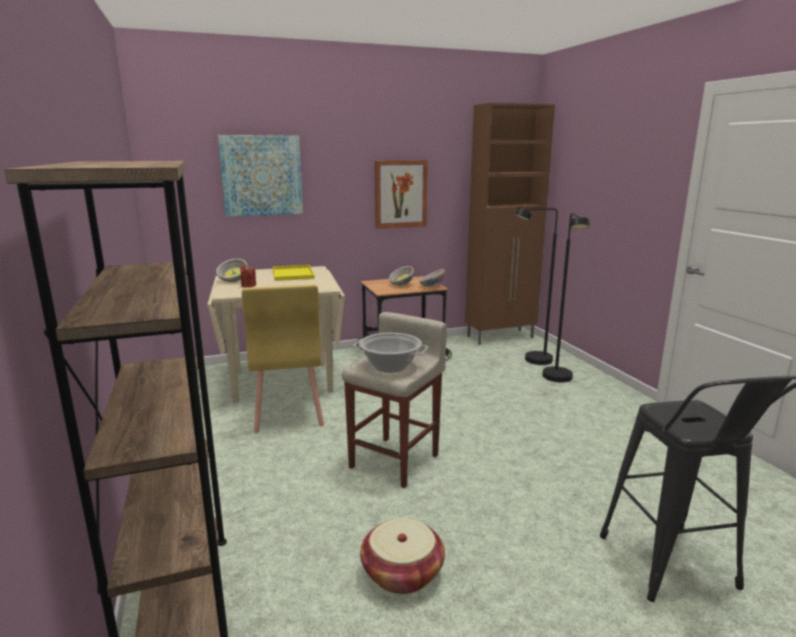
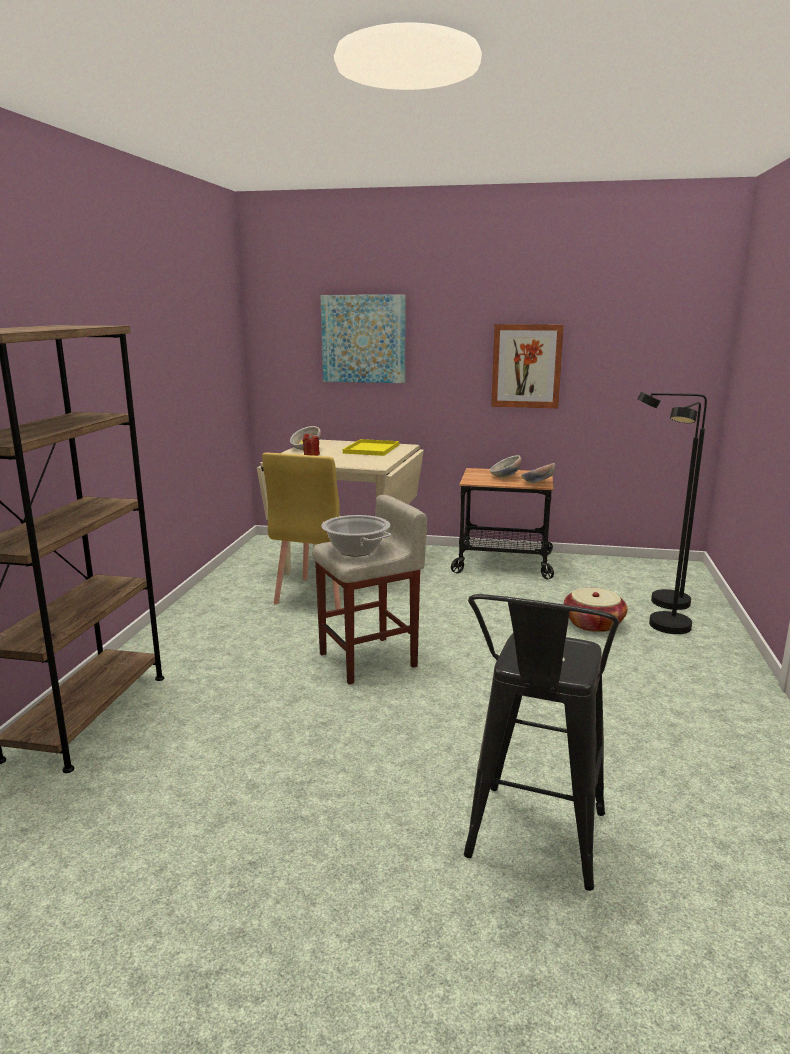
camera: 30 degrees right, 0 degrees up
(402, 573) = (266, 747): basket -> basket (593, 624)
(501, 337) = (654, 567): brown cabinet -> none

